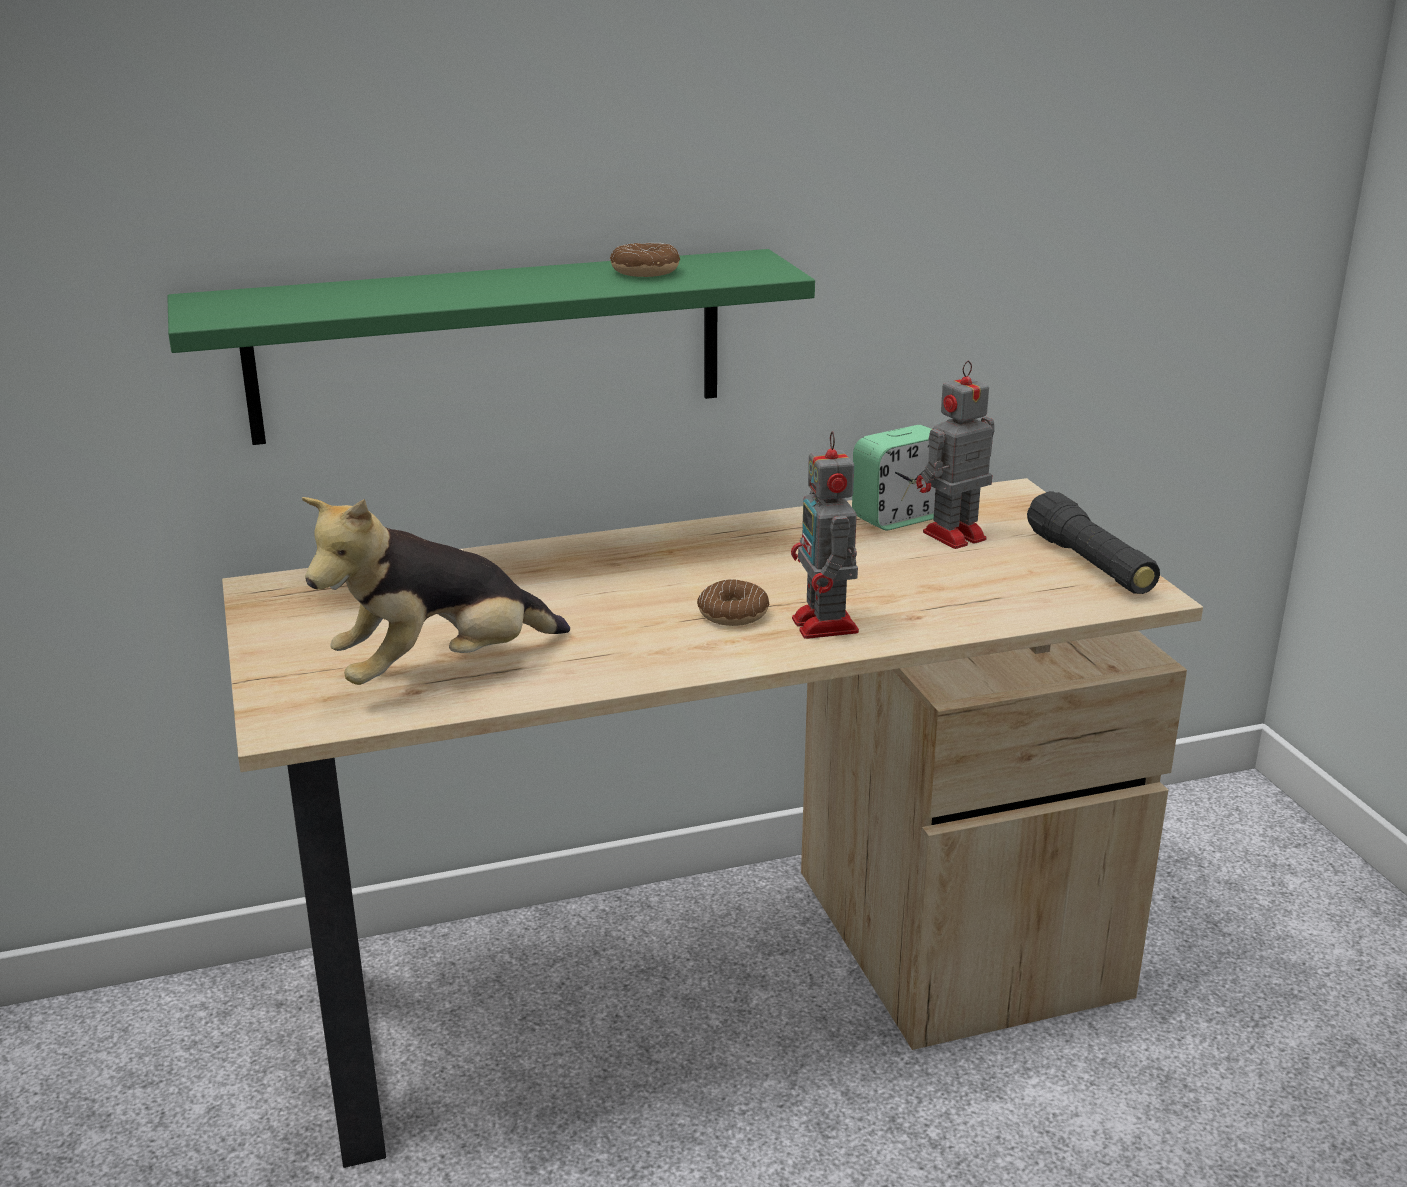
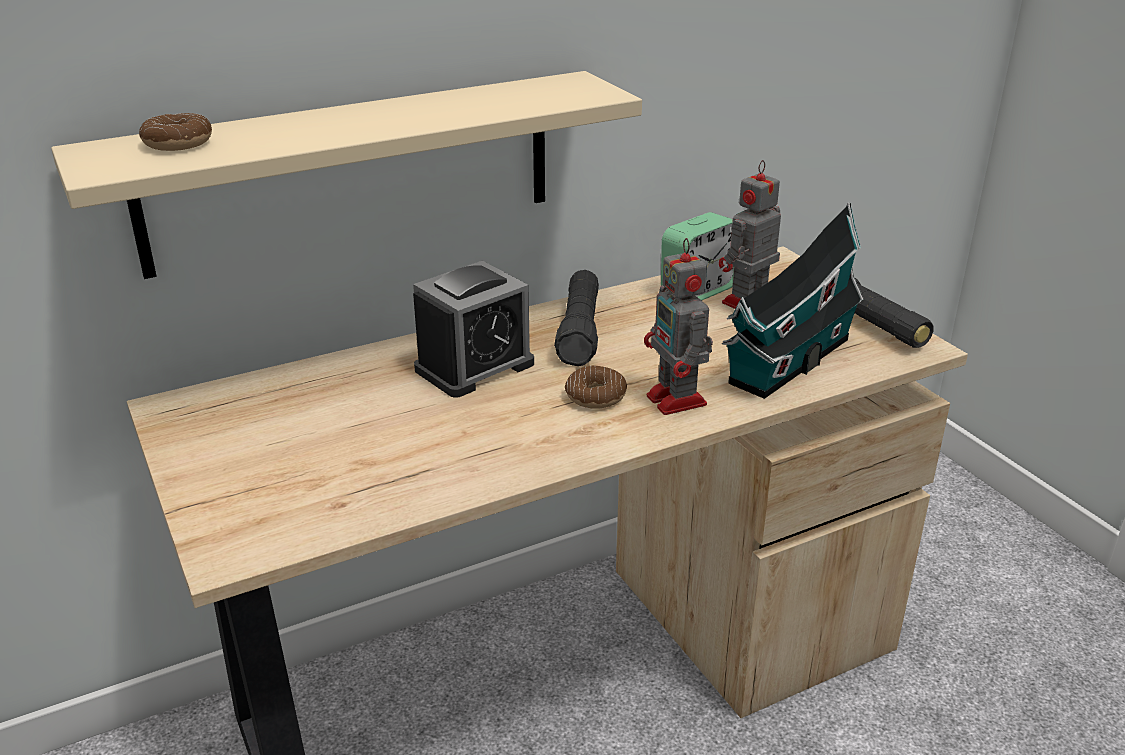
camera: 10 degrees left, 5 degrees up
(440, 671) = (357, 480): plush toy -> none
(488, 345) = (352, 172): green shelf -> beige shelf
(607, 575) = (474, 367): none -> alarm clock
(645, 271) = (491, 99): donut -> donut (178, 143)
(741, 549) = (579, 331): none -> black flashlight
(972, 599) = (786, 363): none -> toy house

